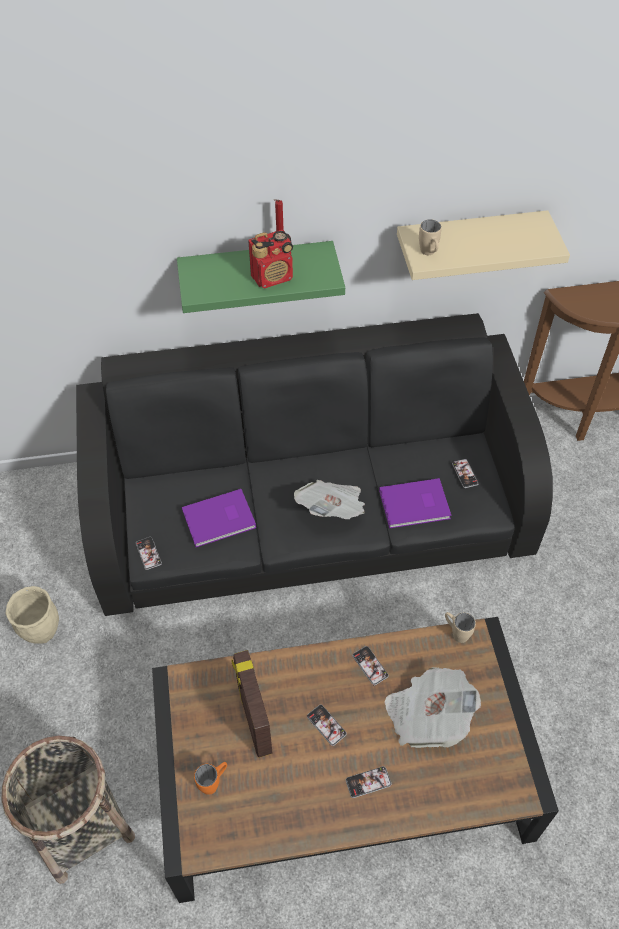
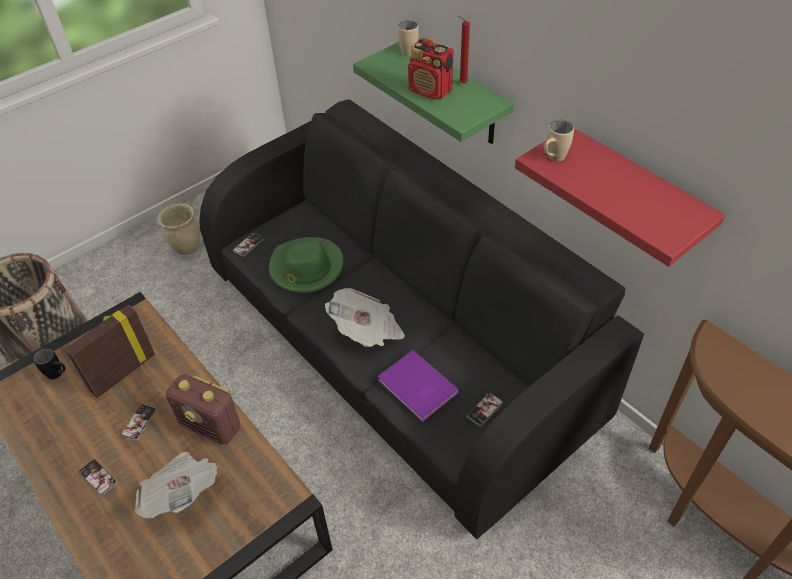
camera: 60 degrees right, 5 degrees down
(214, 782) = (58, 375): orange mug -> black mug
(220, 520) = (306, 268): purple book -> green hat
(370, 665) = (211, 426): phone -> radio
(456, 633) = (282, 477): beige mug -> beige mug (409, 49)
(469, 241) = (635, 194): beige shelf -> red shelf

